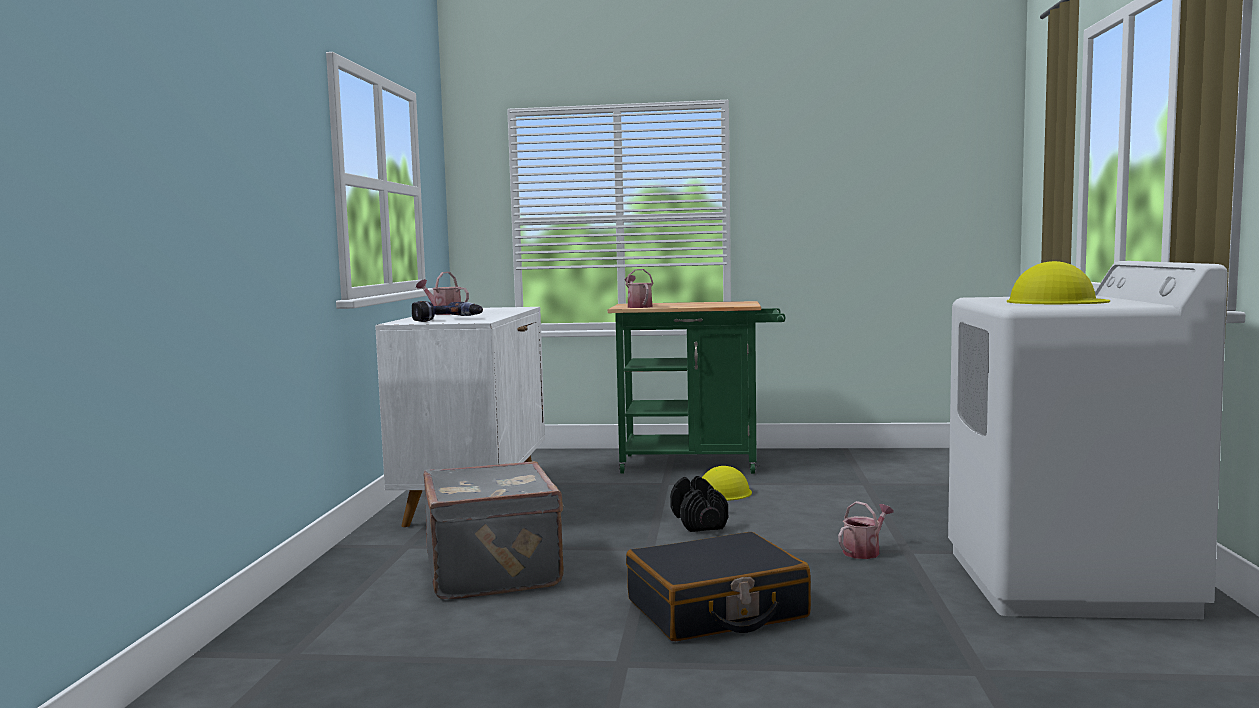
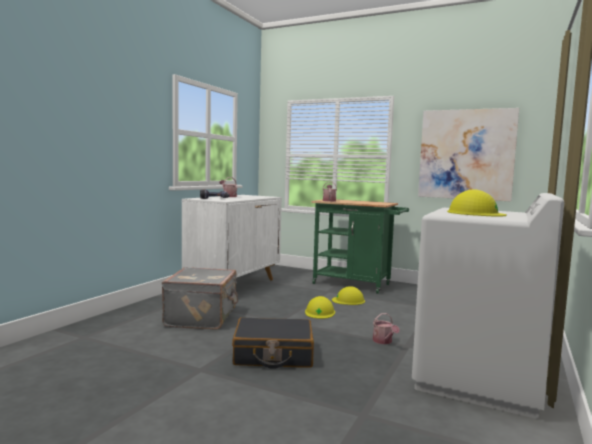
camera: 20 degrees right, 0 degrees up
(699, 522) = (320, 312): black dumbbell -> yellow hard hat
(864, 551) = (383, 341): watering can -> watering can turned 90 degrees clockwise
(867, 205) = (466, 154): none -> picture

